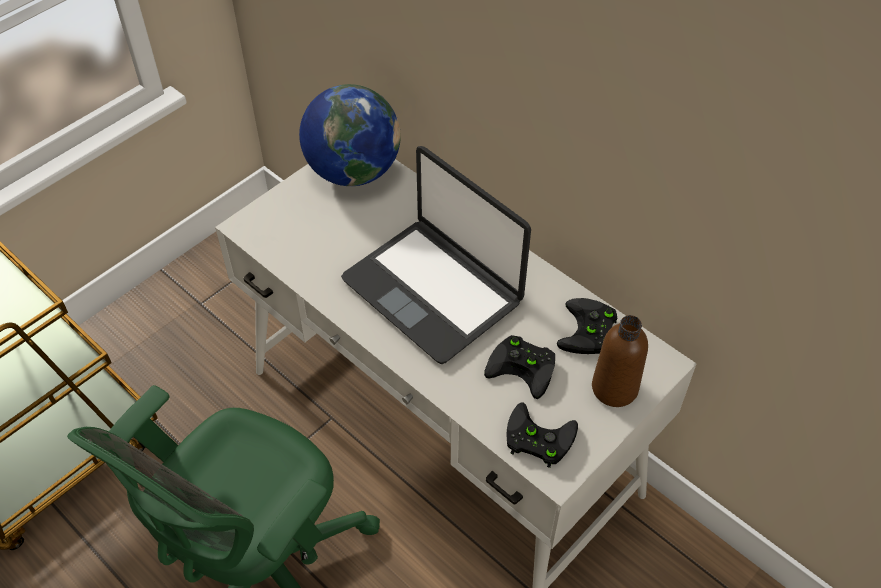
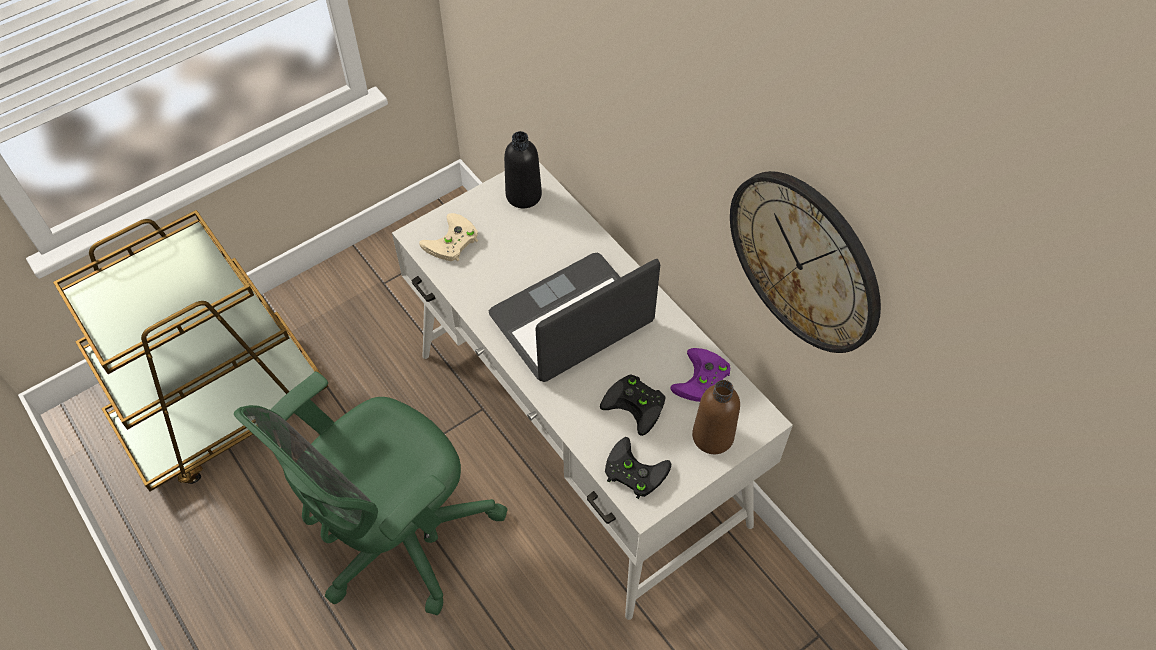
camera: 10 degrees right, 5 degrees up
(284, 229) = (451, 243): none -> beige game controller
(353, 171) = (523, 195): globe -> black bottle
(433, 290) = (572, 320): laptop -> laptop turned 90 degrees clockwise
(589, 332) = (703, 381): black game controller -> purple game controller
(708, 162) = (805, 261): none -> wall clock

